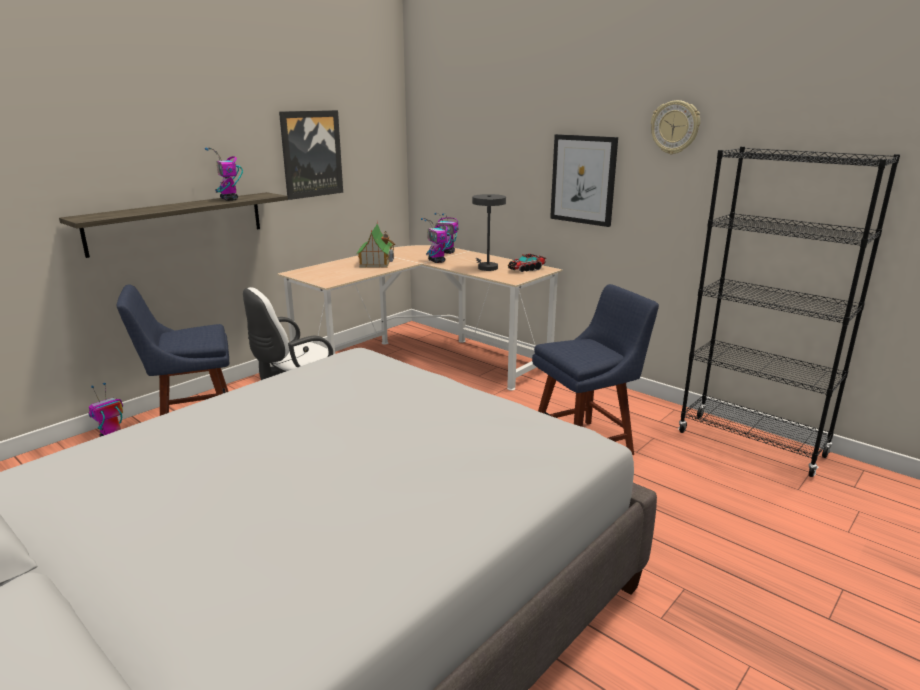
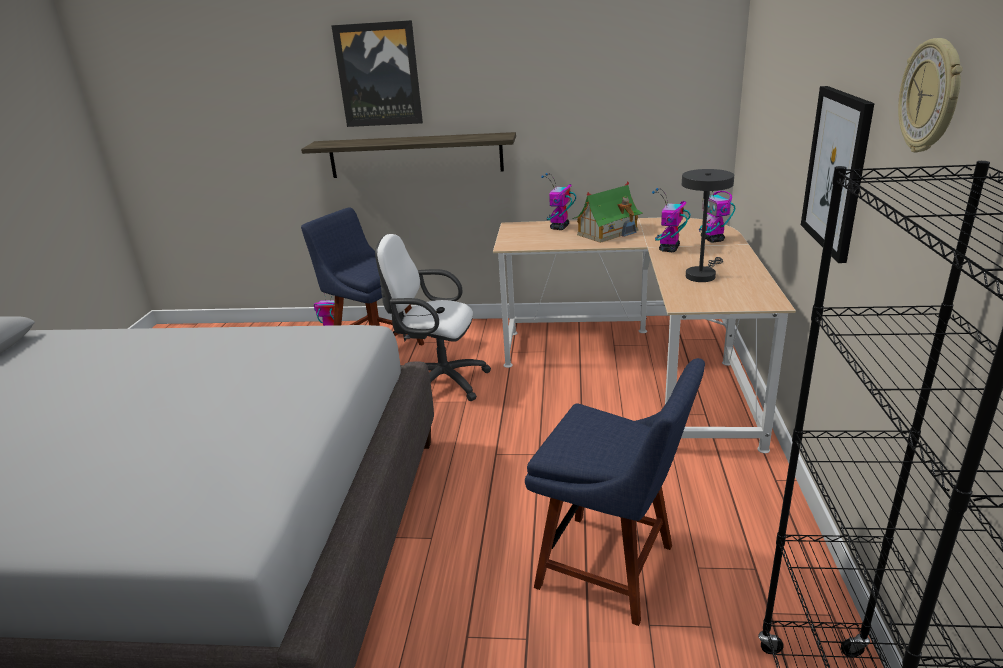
camera: 55 degrees right, 5 degrees up
(229, 199) = (456, 138): toy robot -> toy robot (559, 227)
(311, 154) = (579, 90): picture -> picture (379, 75)
(526, 269) = (742, 294): toy truck -> none

